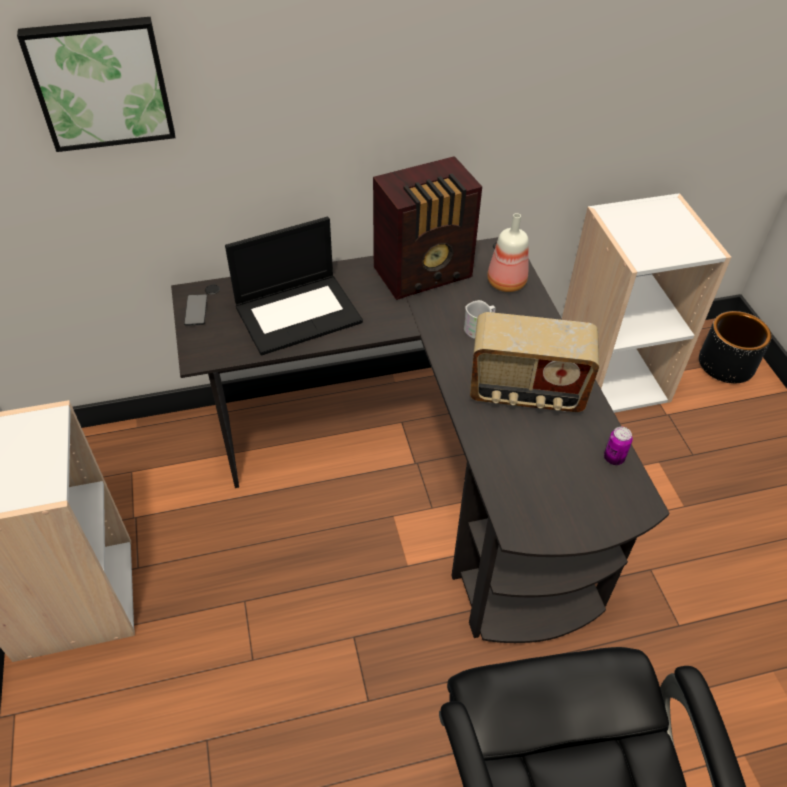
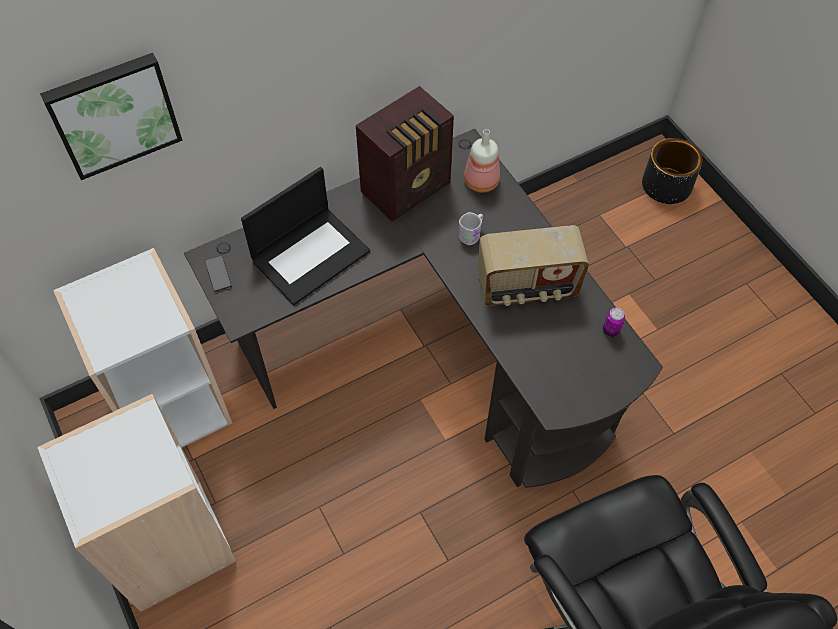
camera: 15 degrees left, 10 degrees up
(611, 376) = (572, 220): bookcase -> bookcase (173, 405)

